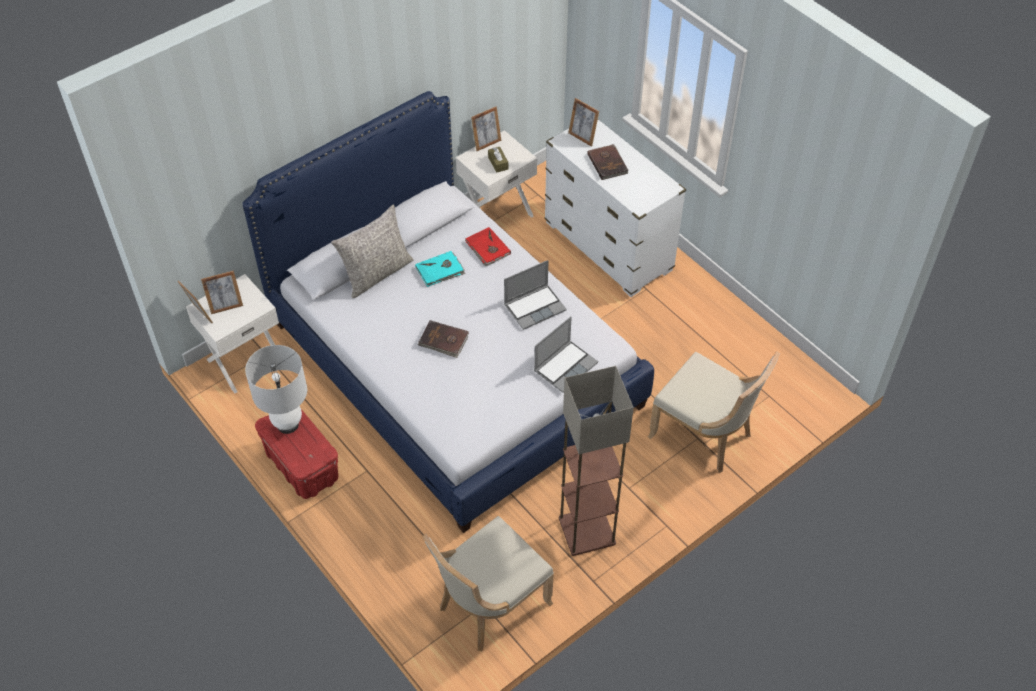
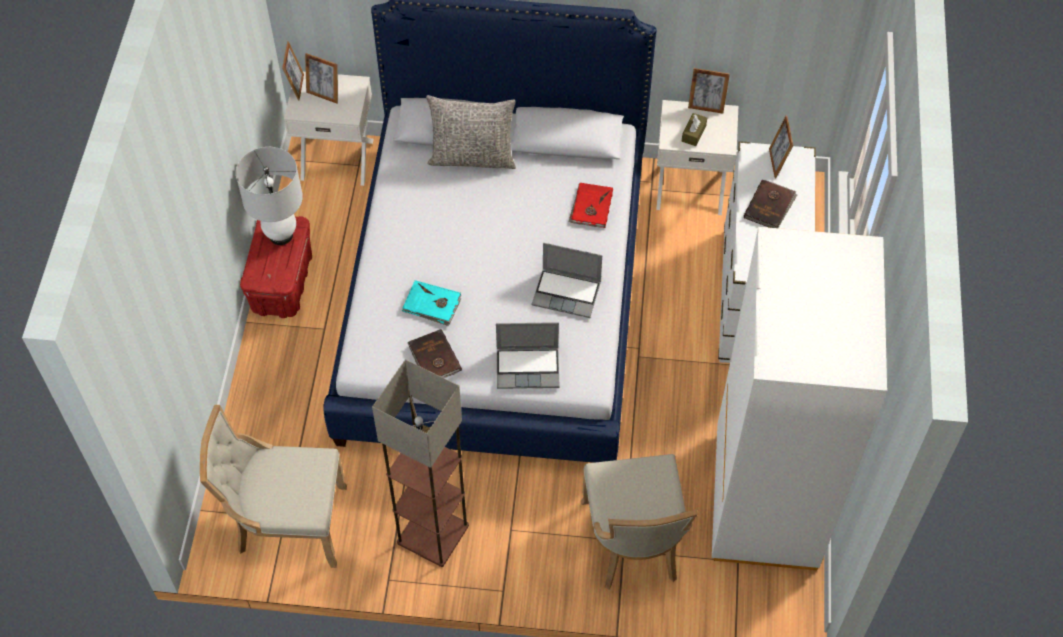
camera: 45 degrees right, 5 degrees up
(440, 270) = (527, 196): turquoise book -> turquoise book (432, 304)
(443, 340) = (455, 260): brown book -> brown book (434, 358)
(743, 351) = (765, 500): none -> white wardrobe

